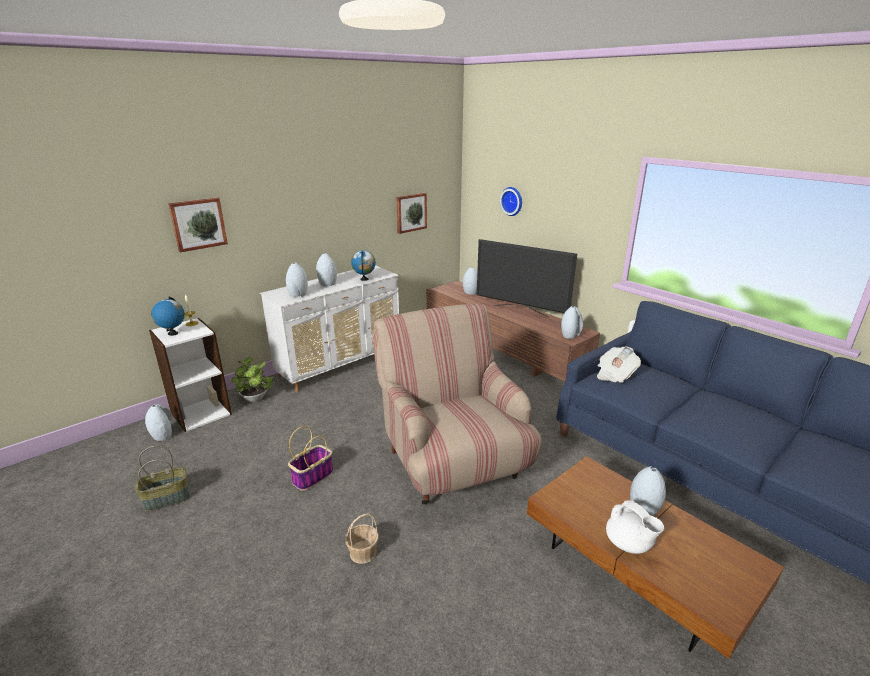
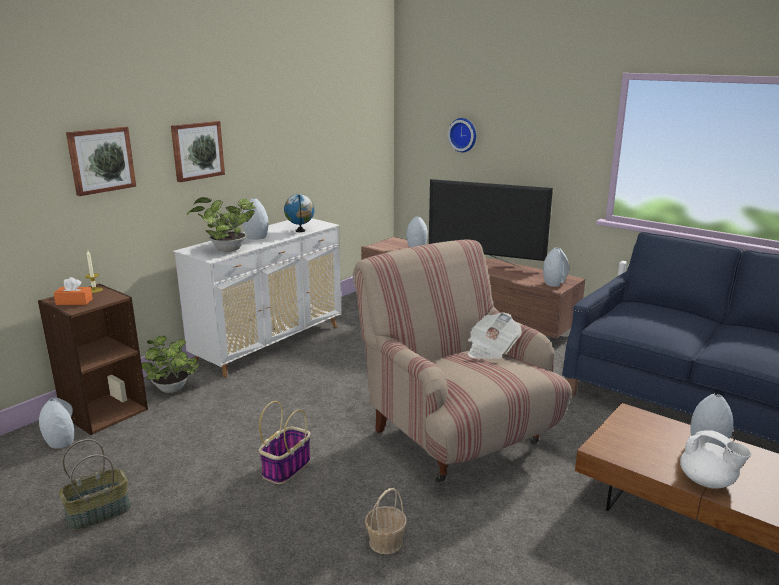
camera: 10 degrees left, 5 degrees down
(172, 333) = (74, 302): globe -> orange tissue box
(201, 413) = (104, 411): white bookcase -> brown bookcase
(298, 295) = (226, 250): grey vase -> potted plant
(411, 212) = (341, 152): picture -> picture (197, 150)
(615, 374) = (627, 314): newspaper -> newspaper (491, 350)

